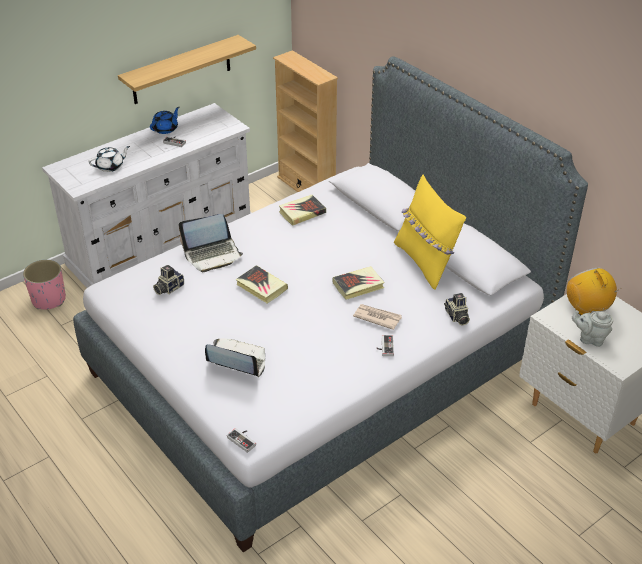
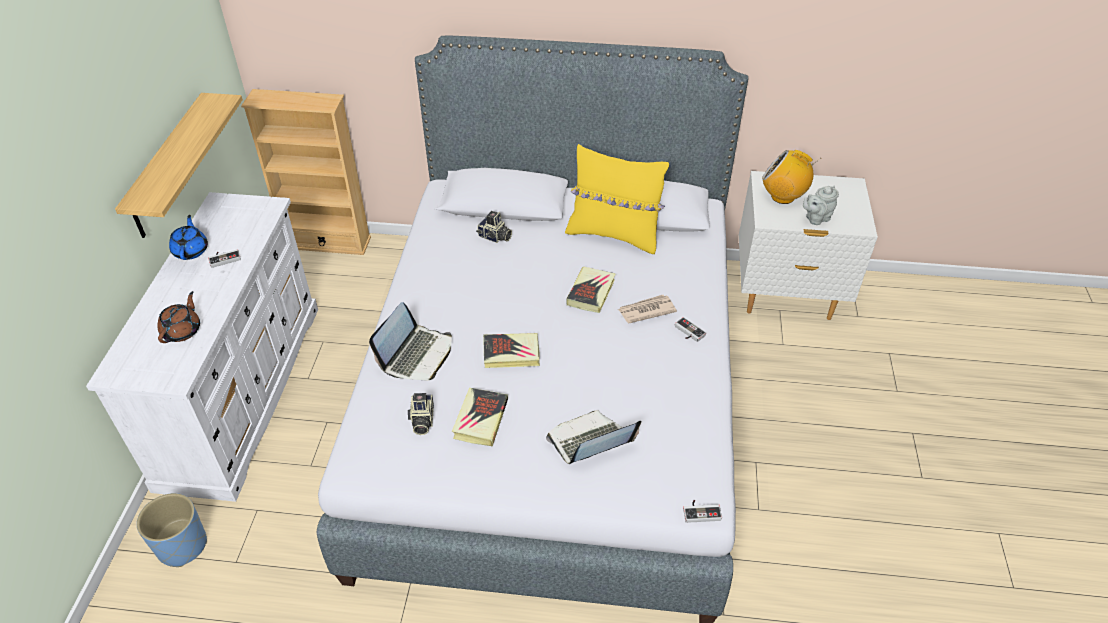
camera: 45 degrees left, 5 degrees up
(48, 300) = (182, 546): pink planter -> blue planter
(110, 166) = (182, 330): white teapot -> brown teapot
(302, 212) = (444, 256): book -> book (480, 419)
(456, 317) = (702, 266): camera -> camera (494, 237)

